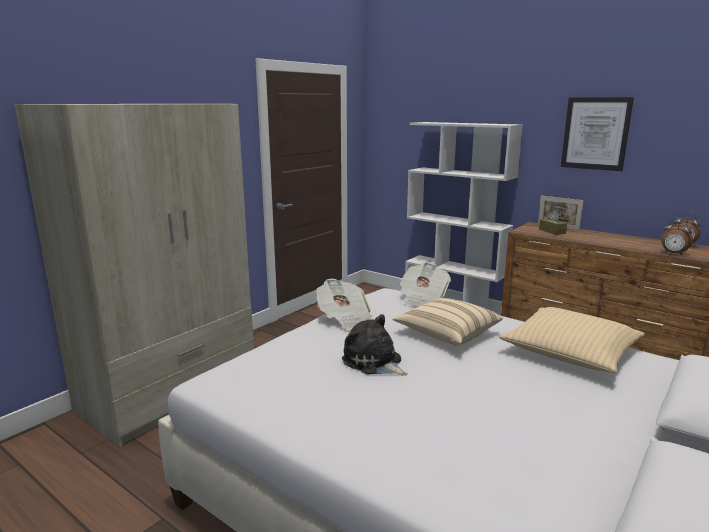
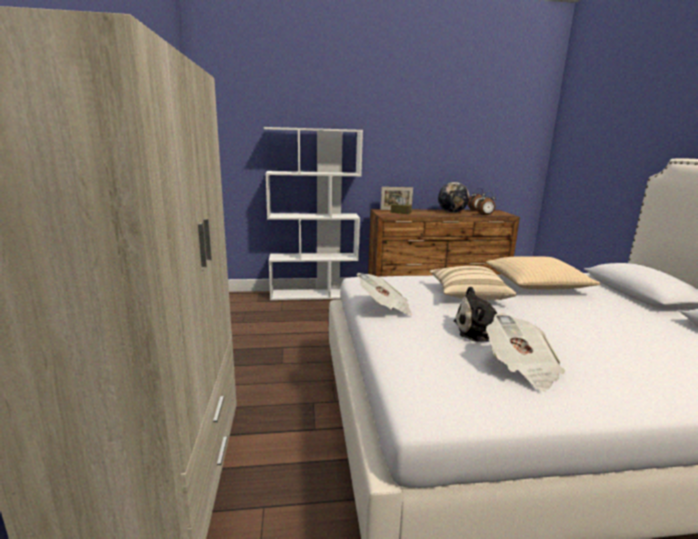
camera: 45 degrees left, 0 degrees up
(422, 298) = (398, 276): newspaper -> newspaper (521, 368)
(595, 133) = (412, 137): picture -> none
(631, 242) = (452, 212): none -> globe

